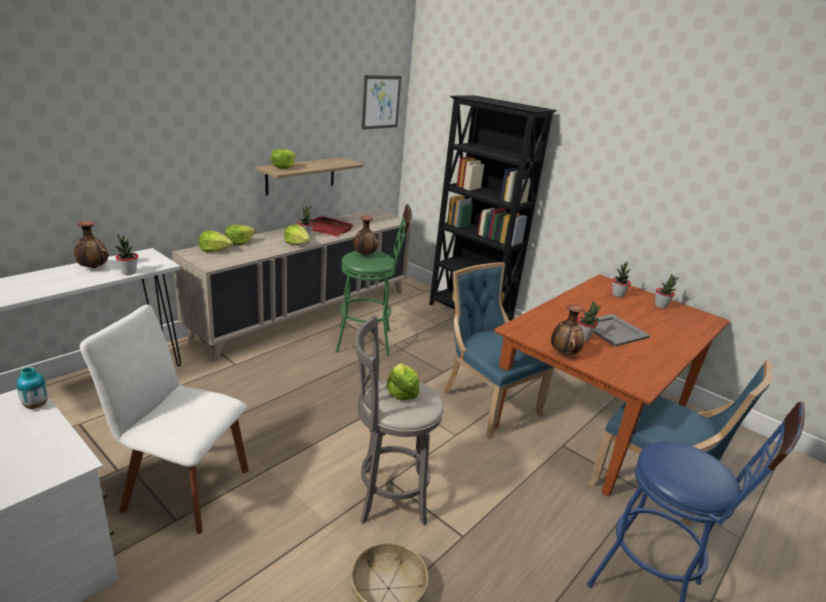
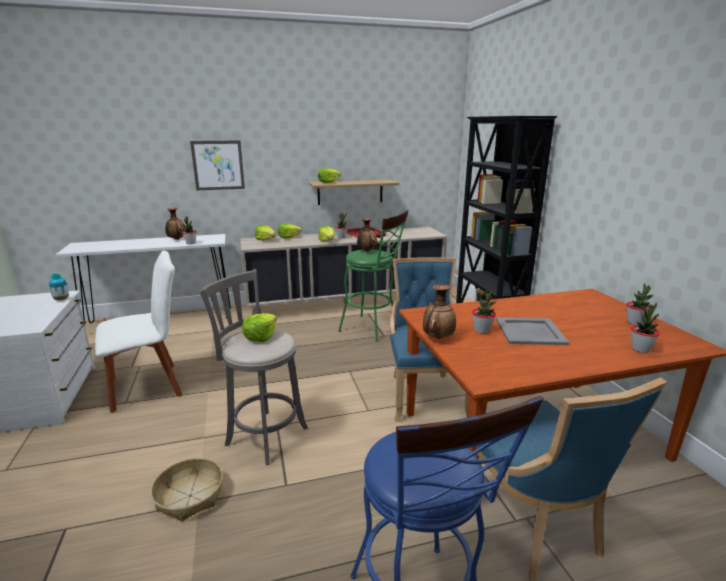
camera: 35 degrees right, 5 degrees down
(182, 487) = (150, 386): white chair -> white chair turned 105 degrees clockwise
(381, 102) = (431, 134): picture -> picture (218, 165)
(617, 295) = (588, 306): potted plant -> potted plant (640, 349)

